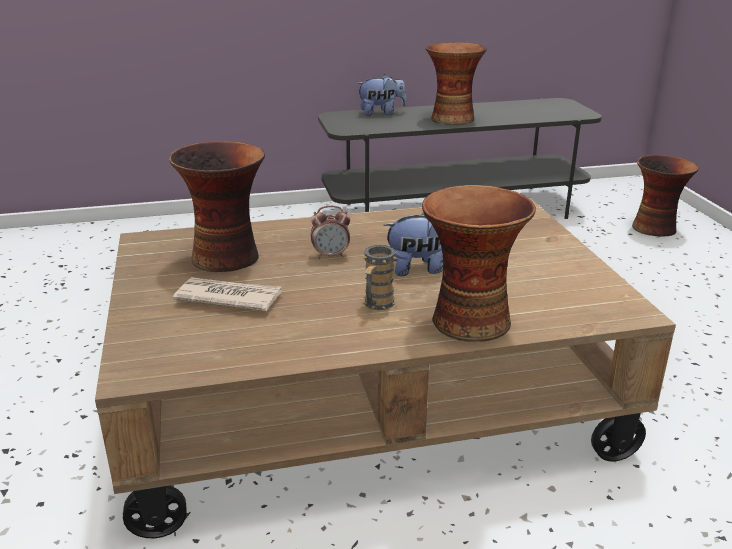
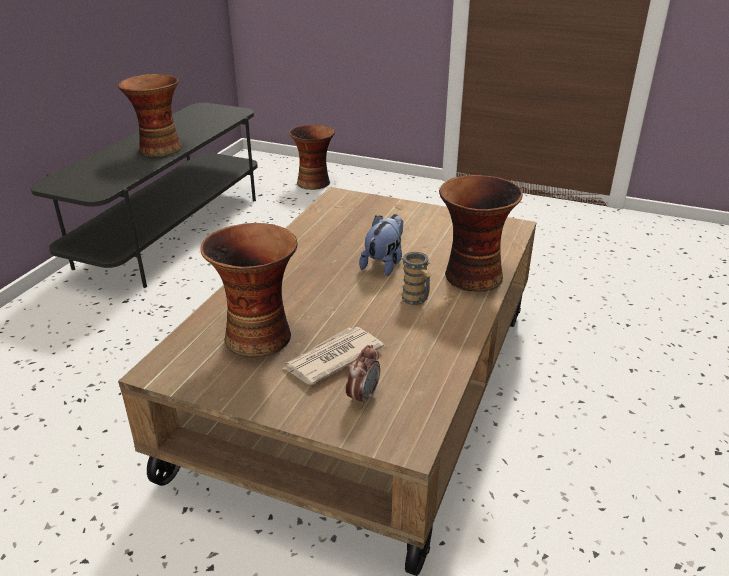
camera: 55 degrees left, 5 degrees up
(331, 255) = (318, 290): alarm clock -> alarm clock (363, 397)
(381, 113) = (89, 166): plush toy -> none

